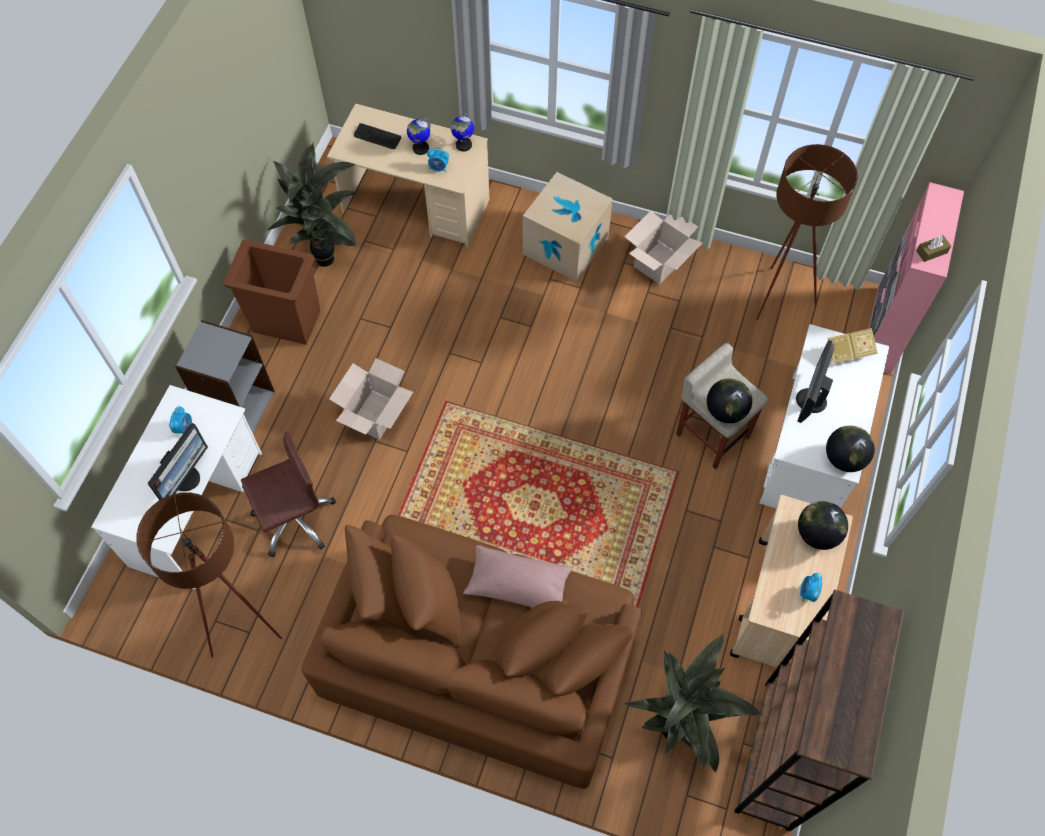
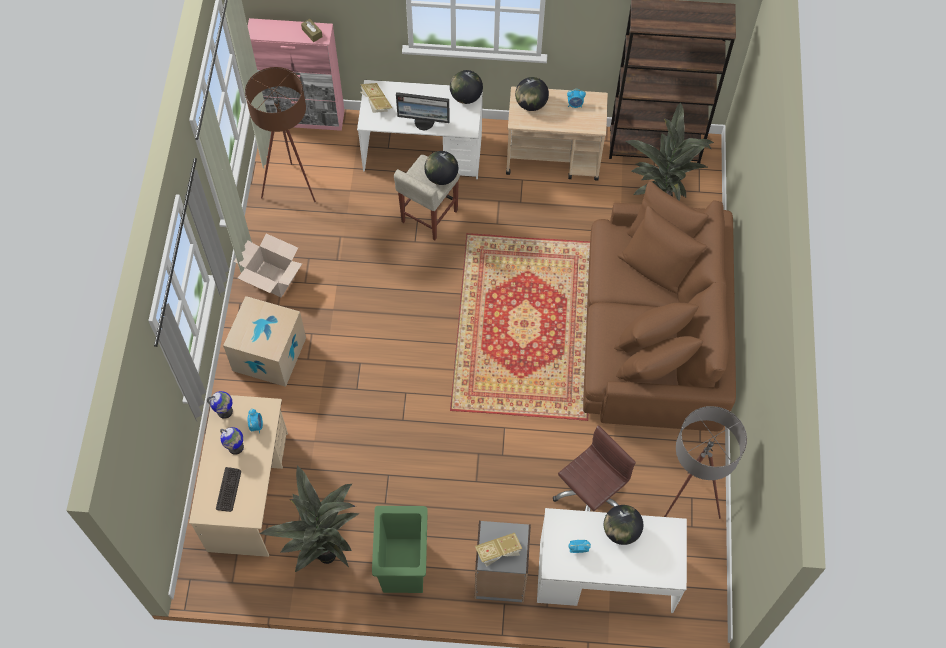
camera: 105 degrees left, 0 degrees up
(186, 478) = (621, 531): monitor -> globe
(209, 345) = (498, 552): none -> book
(241, 618) = (683, 507): brown floor lamp -> grey floor lamp
(286, 320) = (403, 567): brown trash can -> green trash can
(294, 519) = (589, 495): brown office chair -> brown office chair turned 90 degrees clockwise
(375, 414) = (477, 462): cardboard box -> none
(518, 585) = (616, 288): pink pillow -> none

